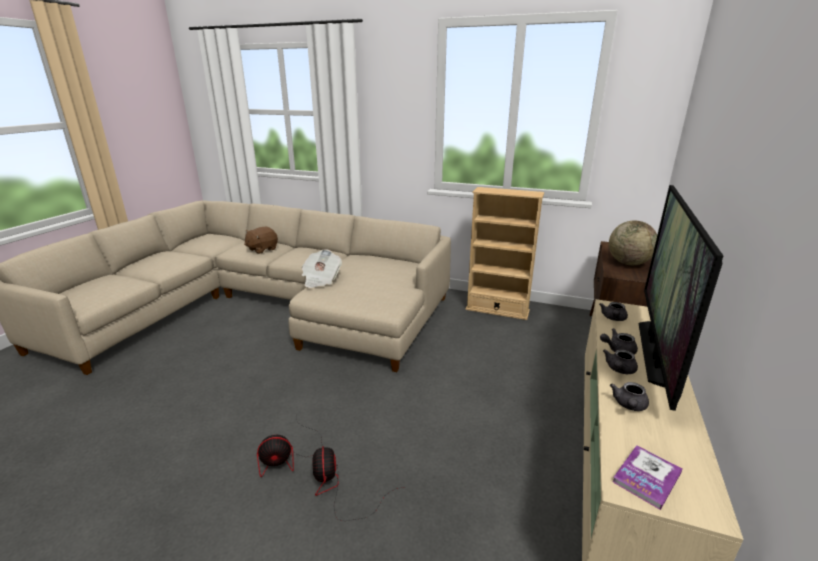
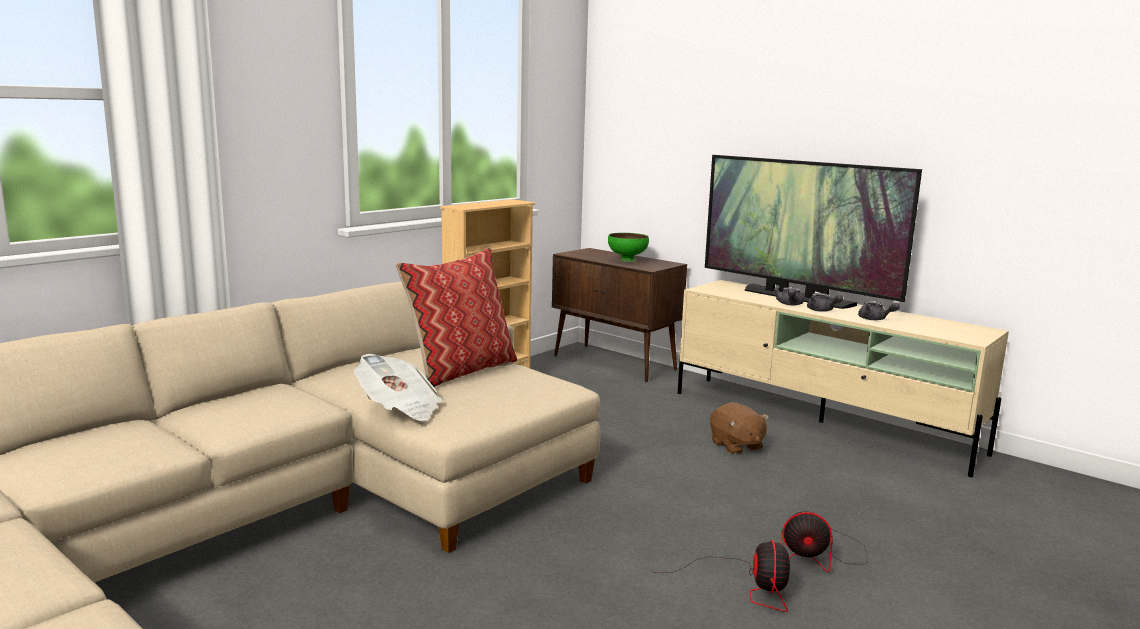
camera: 70 degrees left, 10 degrees down
(262, 249) = (127, 441): brown plush toy -> brown plush toy (736, 446)
(381, 278) = (461, 370): none -> pillow
(613, 318) = (730, 293): grey teapot -> none
(628, 263) = (627, 260): globe -> green bowl
(646, 477) = (959, 333): book -> none

